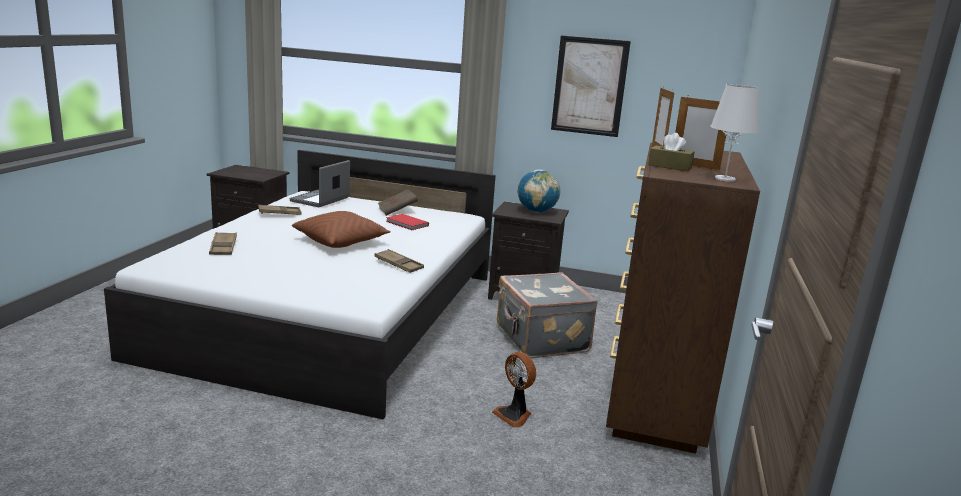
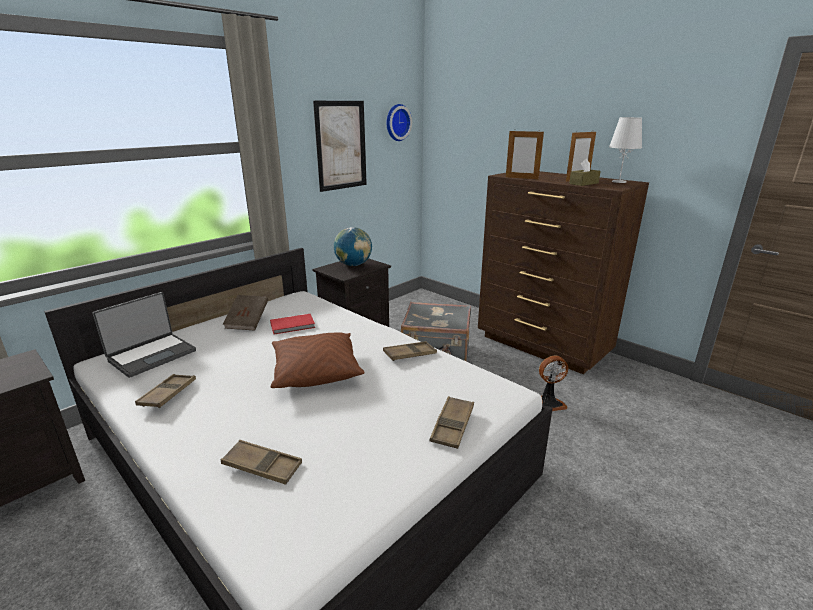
camera: 60 degrees left, 5 degrees up
(299, 288) = (452, 425): none -> brown tray
(321, 200) = (152, 355): laptop -> laptop turned 105 degrees counterclockwise
(685, 72) = (396, 122): none -> wall clock

